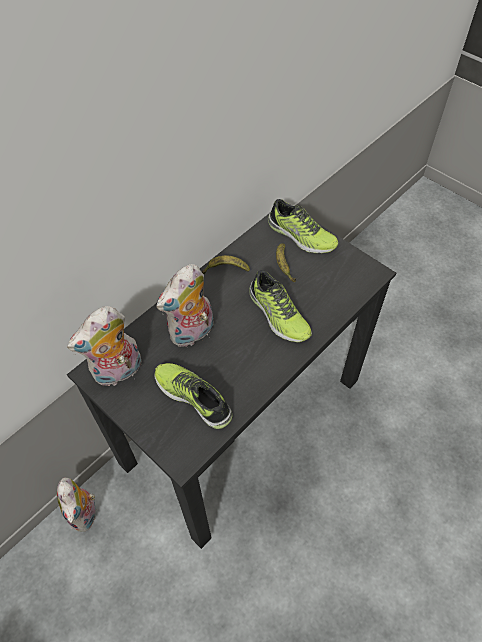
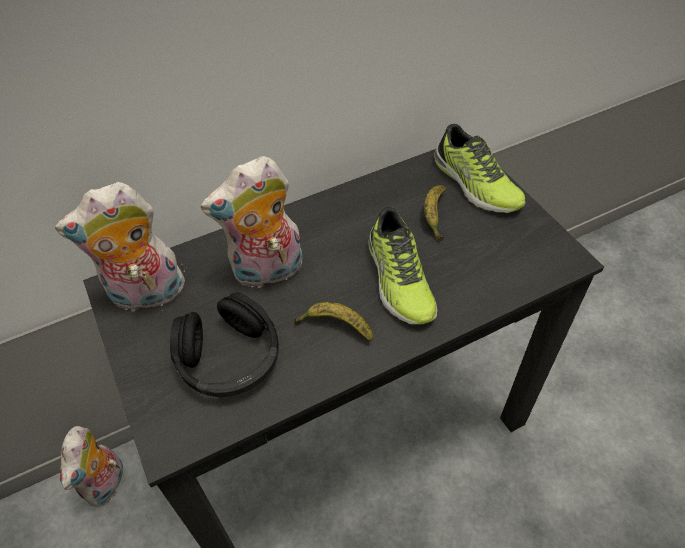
camera: 20 degrees right, 5 degrees down
(194, 396) = (229, 358): shoe -> black headphones
(225, 269) = (350, 202): banana -> banana (335, 326)

